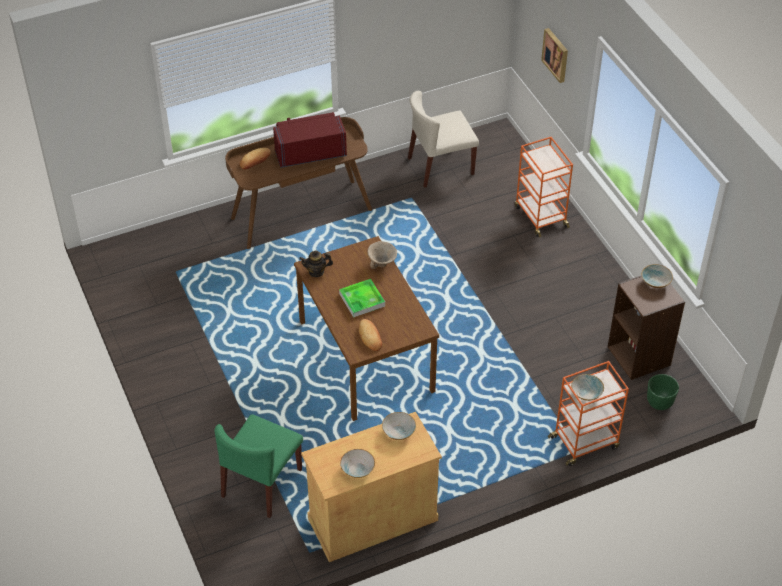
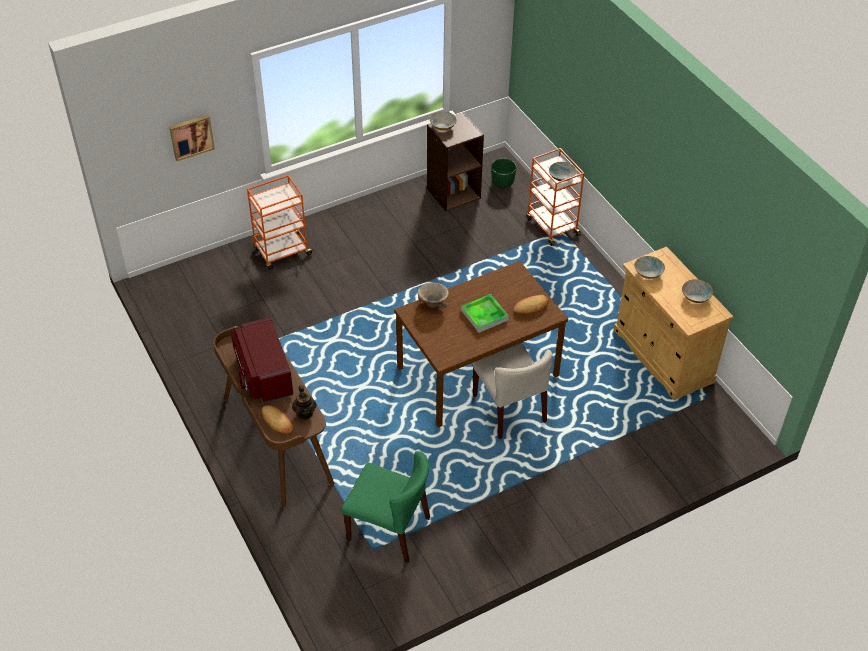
camera: 95 degrees left, 0 degrees up
(262, 483) = (644, 438): green chair -> green chair (389, 529)
(316, 272) = (450, 352): teapot -> teapot (305, 413)
(440, 166) = (205, 327): beige chair -> beige chair (509, 409)

